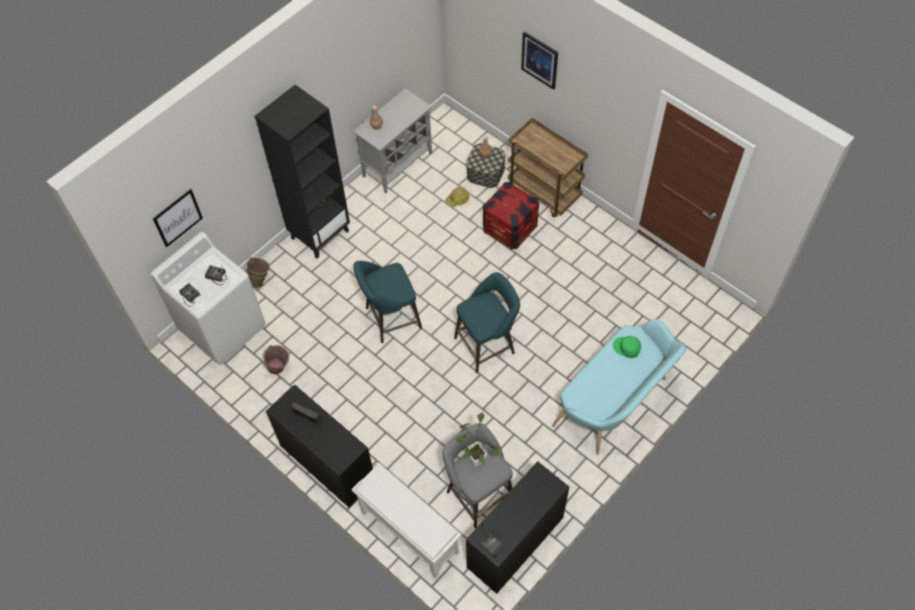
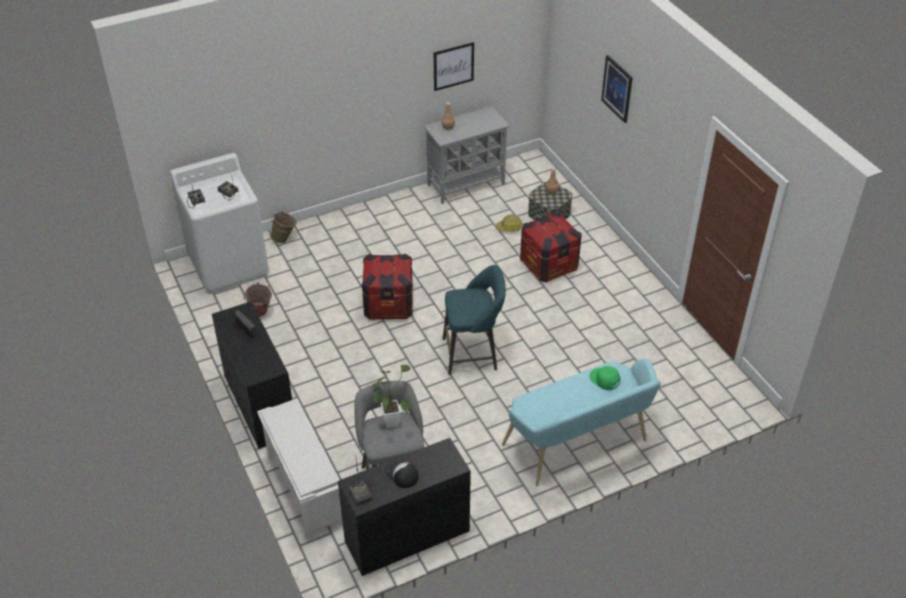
camera: 20 degrees right, 15 degrees down
(177, 218) = (212, 125): picture -> picture (453, 66)
(320, 234) = (361, 218): black bookcase -> none
(390, 319) = (388, 305): turquoise stool -> crate
(515, 512) = (401, 474): none -> cap
(545, 192) = (601, 245): brown cart -> none

